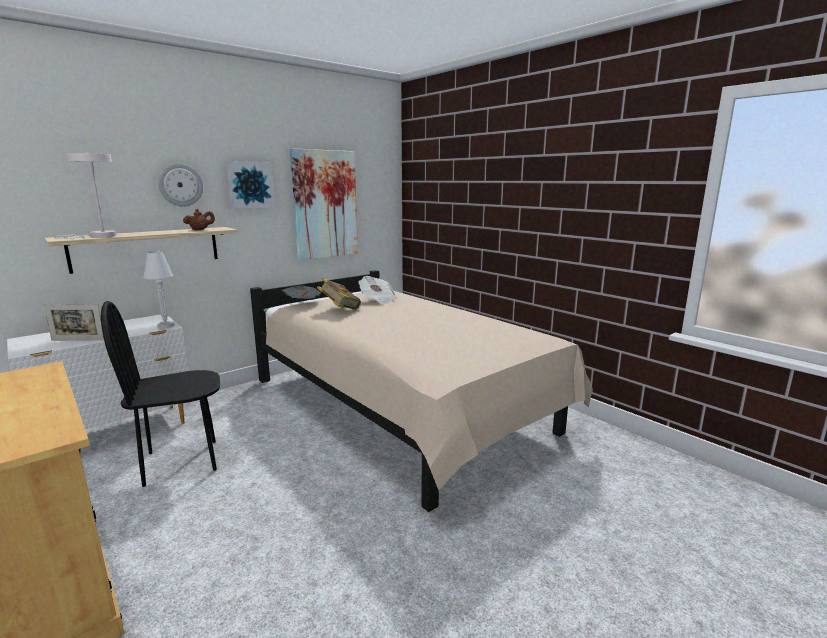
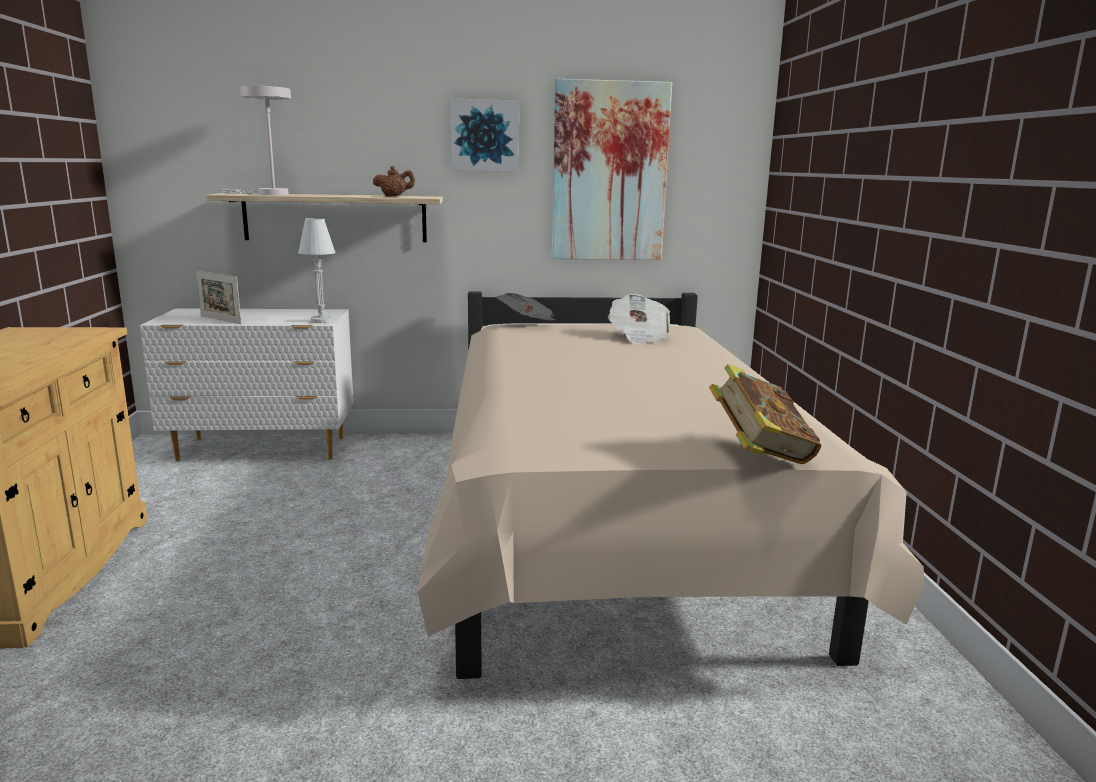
camera: 35 degrees right, 0 degrees up
(180, 185) = (385, 132): wall clock -> none
(181, 461) = (276, 500): black chair -> none
(339, 309) = (557, 339): book -> book (759, 454)

